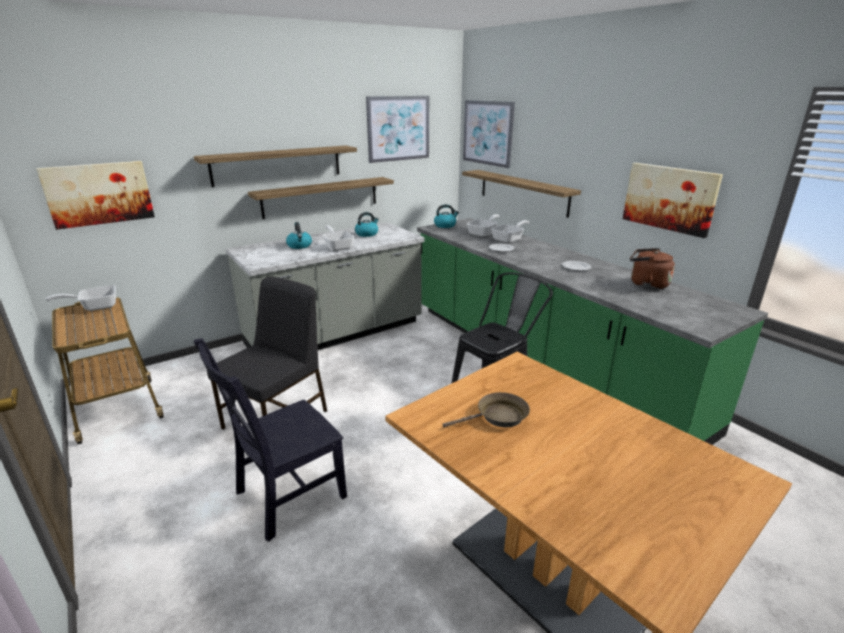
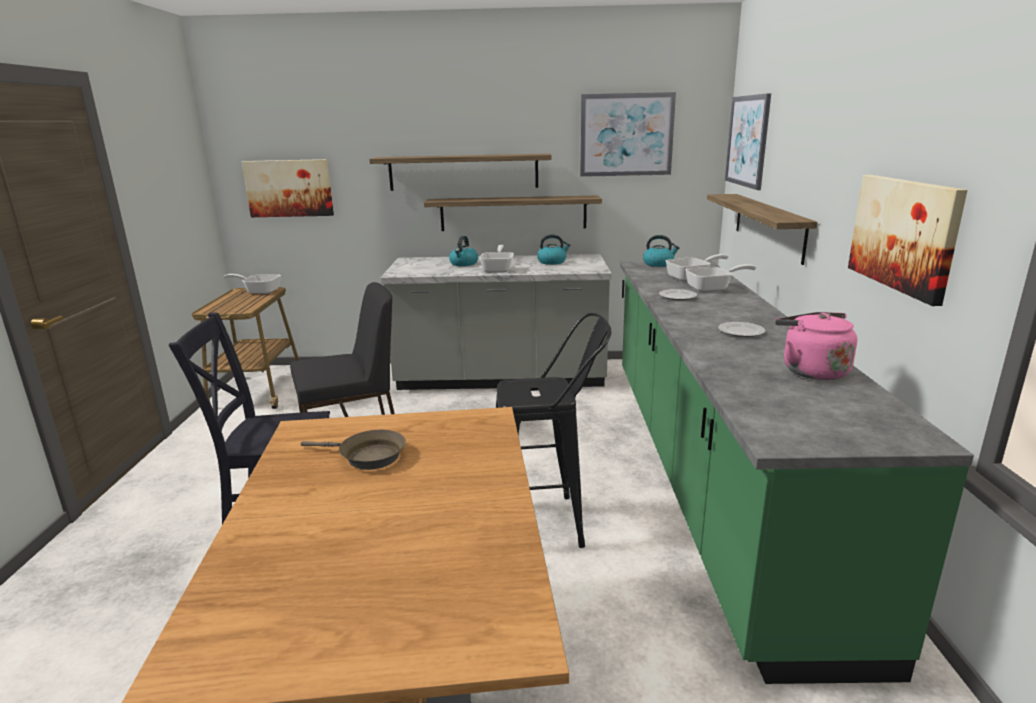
camera: 35 degrees right, 5 degrees down
(646, 284) = (811, 370): brown kettle -> pink kettle

